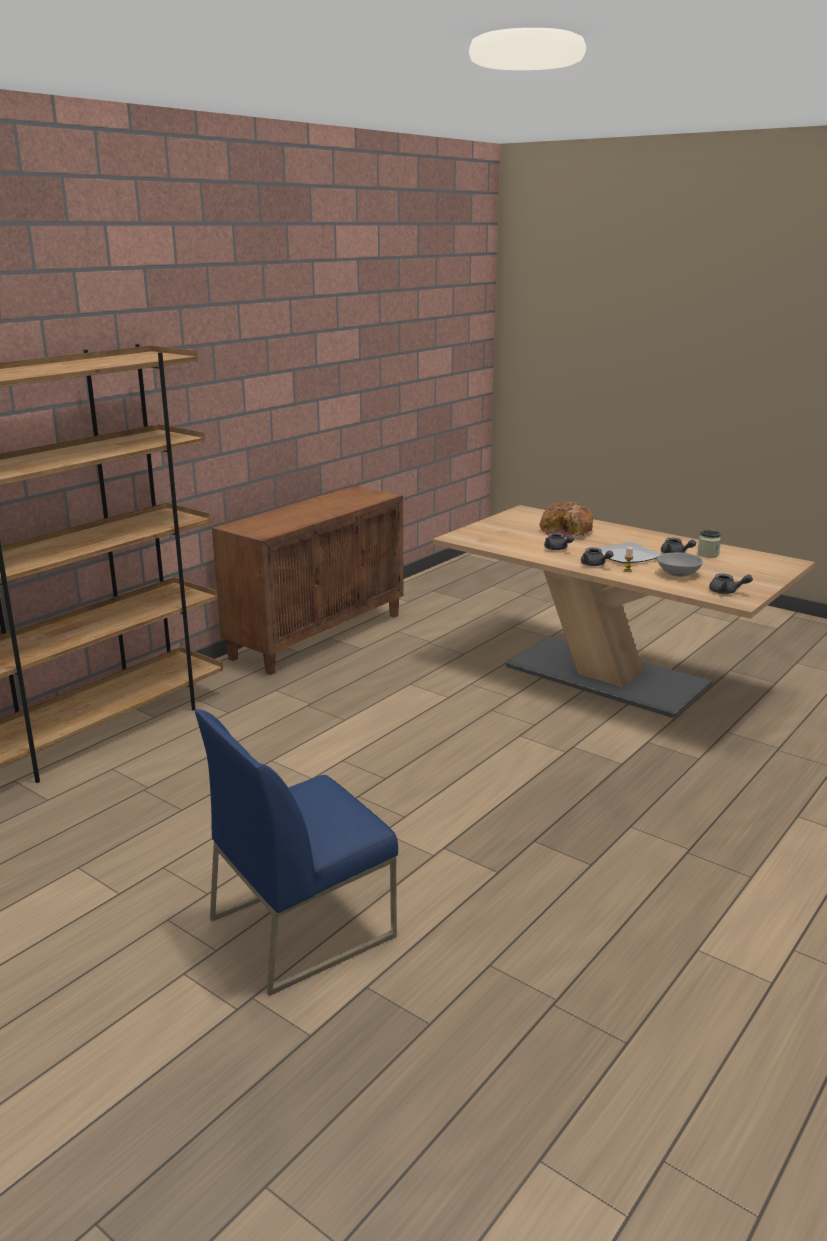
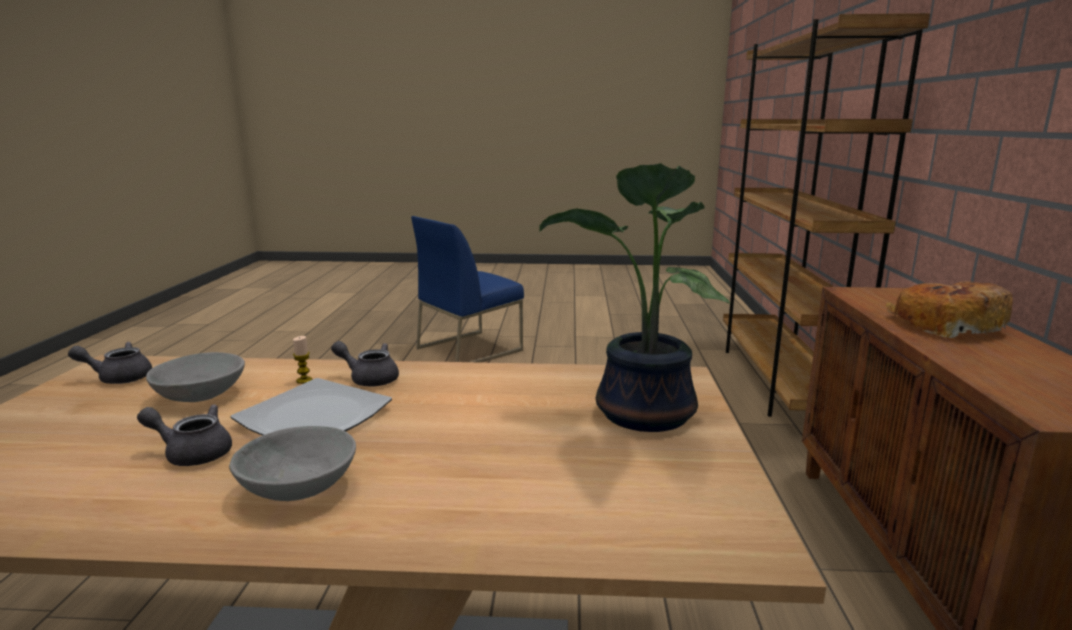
camera: 145 degrees right, 5 degrees down
(302, 926) = (469, 349): blue chair -> blue chair turned 150 degrees counterclockwise
(499, 532) = (640, 415): none -> potted plant
(557, 549) = (467, 398): grey teapot -> none
(567, 531) = (503, 465): bread -> bread (945, 326)
(637, 539) = (299, 488): none -> grey bowl
(708, 554) = (94, 479): jar -> none

